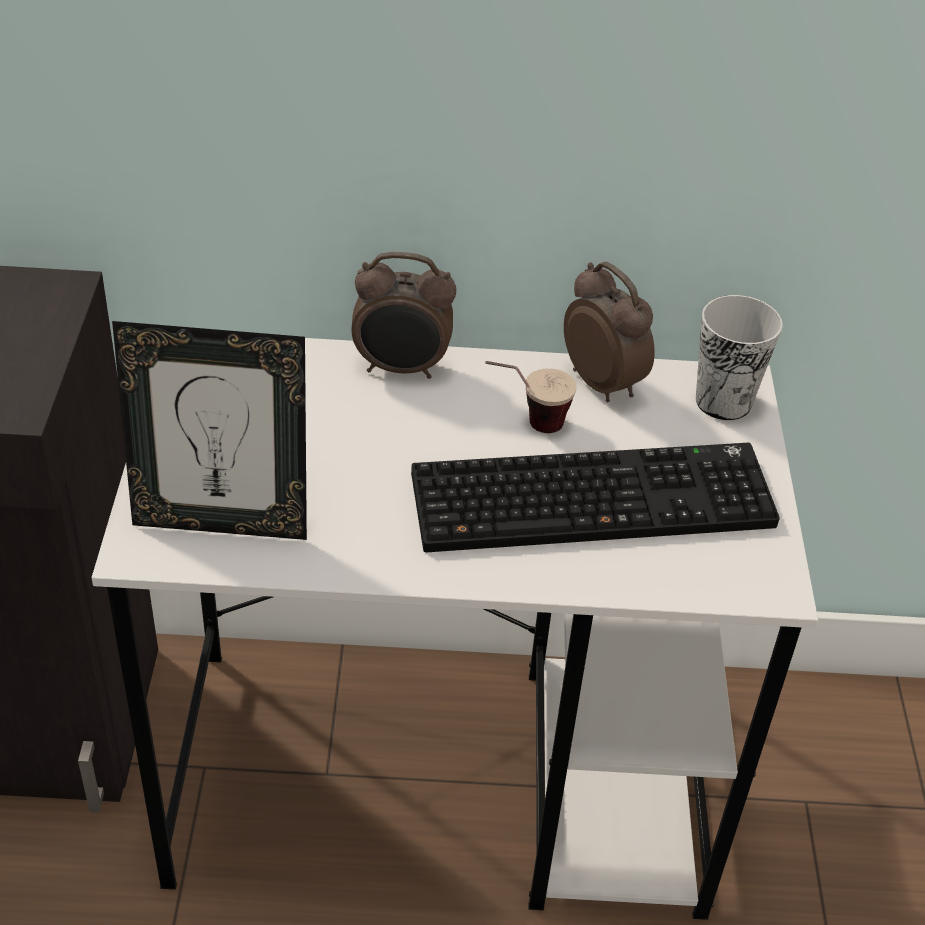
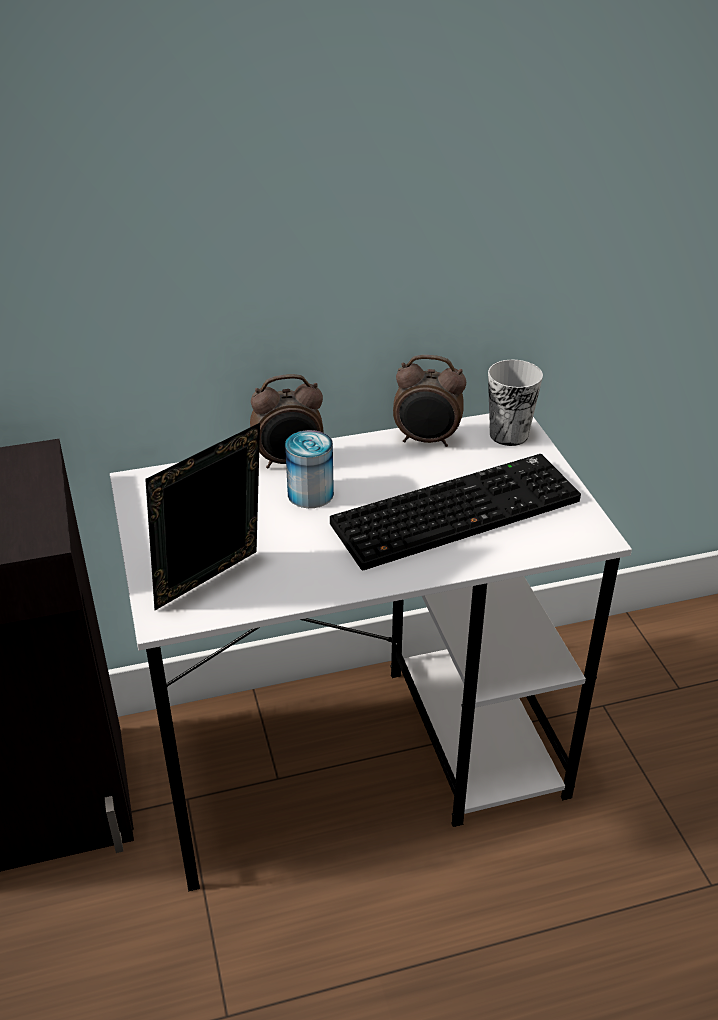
camera: 15 degrees left, 5 degrees down
(222, 522) = (213, 585): picture frame -> picture frame turned 150 degrees clockwise
(407, 423) = (310, 494): none -> can
(525, 424) = (389, 477): cup -> none
(603, 383) = (427, 440): alarm clock -> alarm clock turned 150 degrees clockwise

